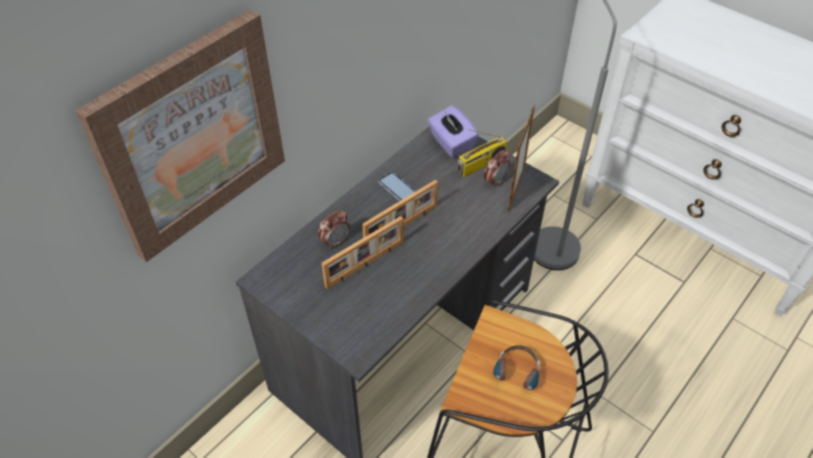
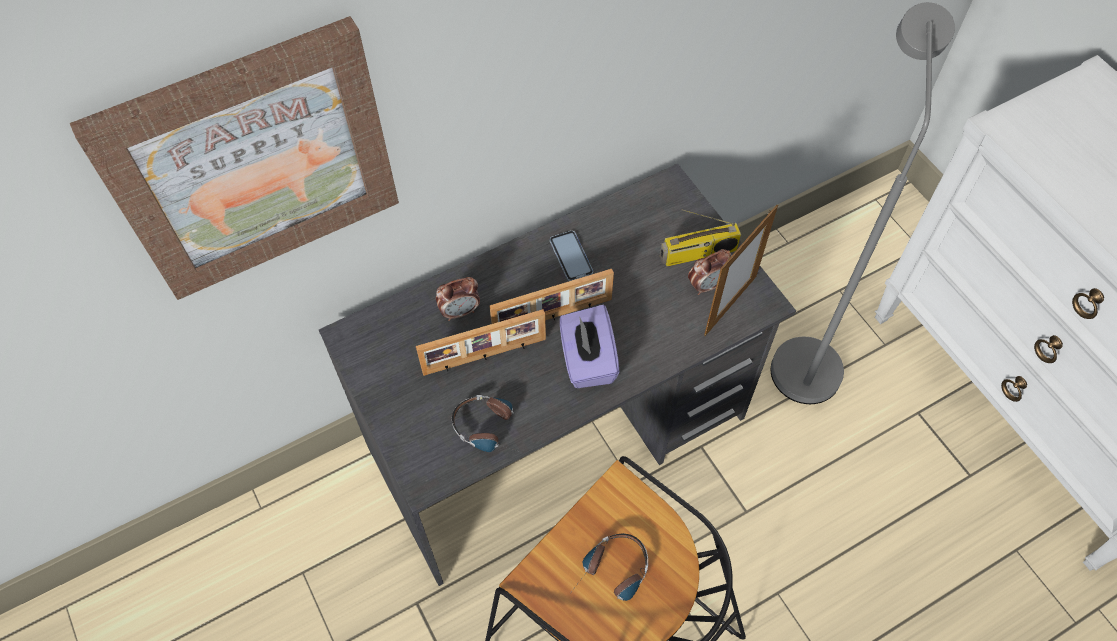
camera: 20 degrees right, 10 degrees up
(392, 308) = (493, 429): none -> headphones
(451, 143) = (671, 209): purple tissue box -> purple tissue box (587, 360)

